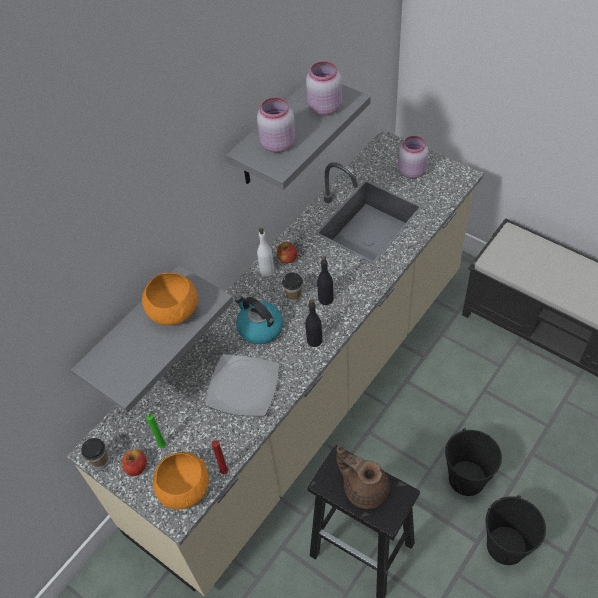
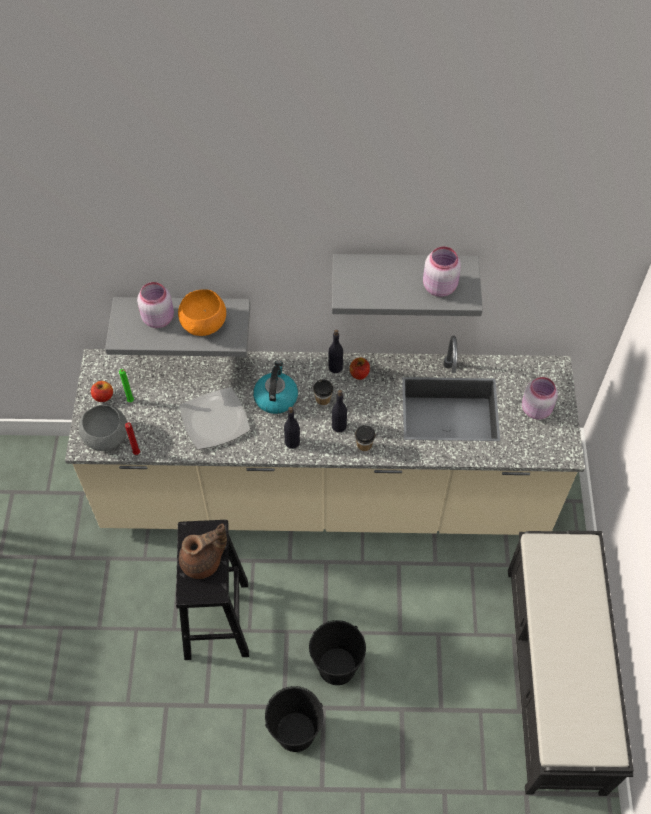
camera: 50 degrees right, 5 degrees up
(101, 462) = (93, 372): cup -> cup (364, 448)
(185, 488) = (107, 437): orange bowl -> grey bowl
(267, 271) = (335, 367): white bottle -> black bottle
(277, 144) = (371, 279): pink jar -> pink jar (158, 317)
(364, 488) = (203, 561): brown teapot -> brown teapot turned 60 degrees clockwise

